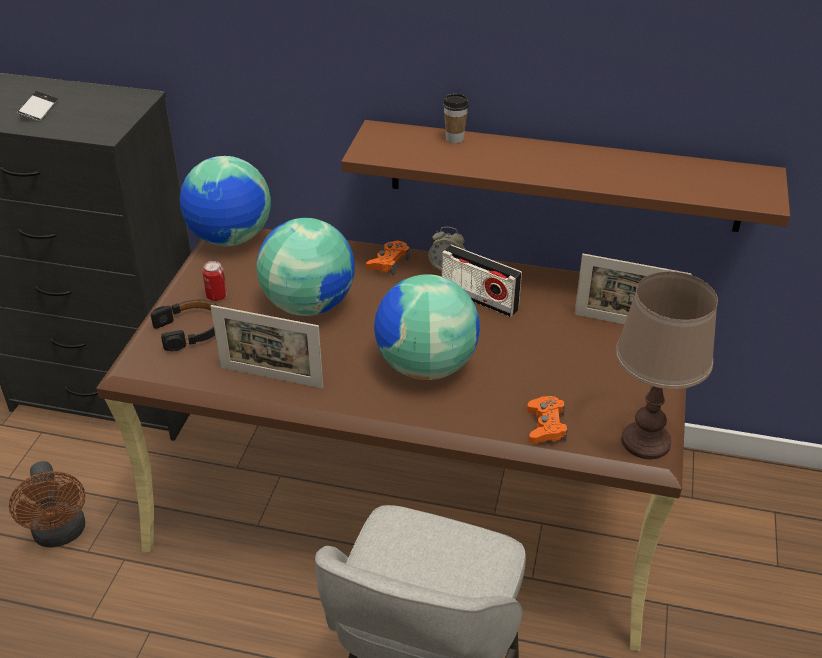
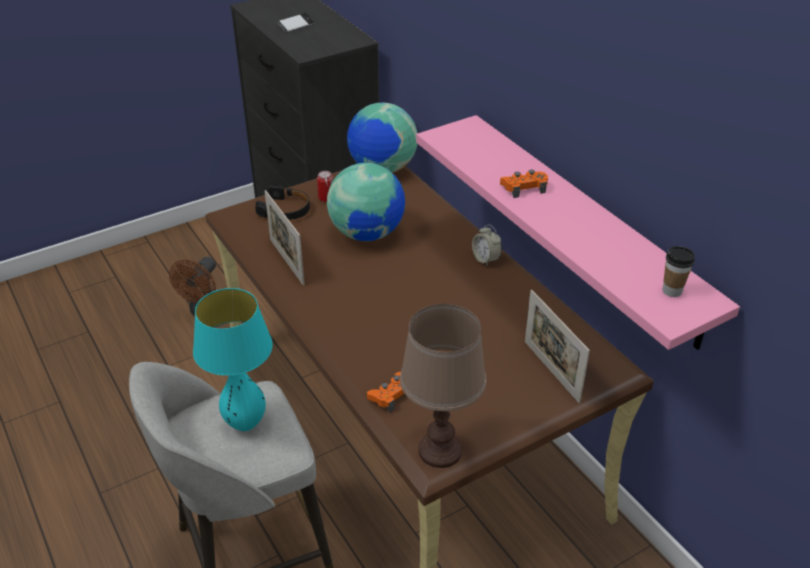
camera: 45 degrees right, 0 degrees up
(388, 262) = (453, 235): orange game controller -> orange game controller (524, 188)
(425, 366) = (377, 311): globe -> none
(425, 556) = (245, 423): none -> turquoise table lamp
(454, 139) = (511, 155): cup -> cup (672, 291)
(479, 299) = (475, 292): radio -> none
(563, 176) = (585, 226): brown shelf -> pink shelf

